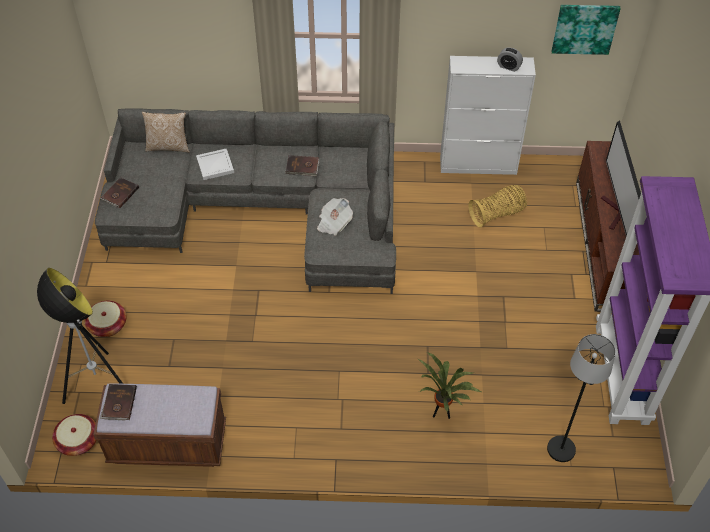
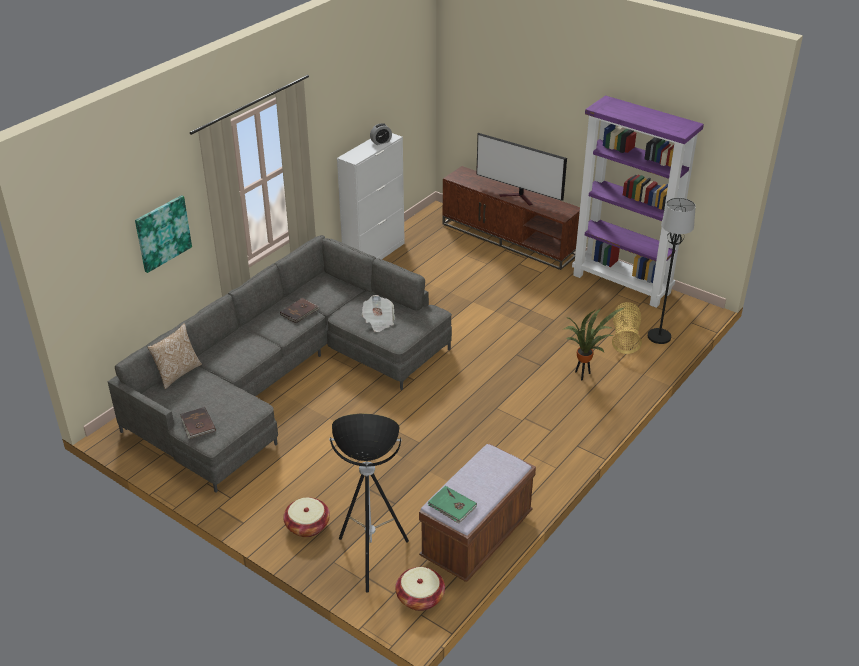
camera: 55 degrees left, 15 degrees down
(119, 403) = (452, 506): brown book -> green book
(214, 166) = (237, 356): white tray -> none
(497, 214) = (430, 268): basket -> basket (625, 337)
(584, 28) = (405, 88): picture -> picture (162, 233)

